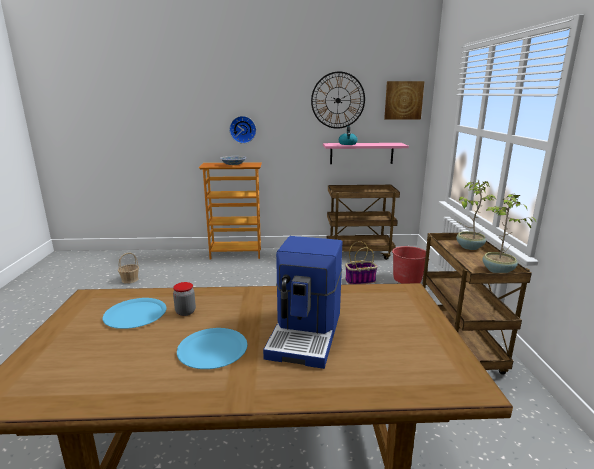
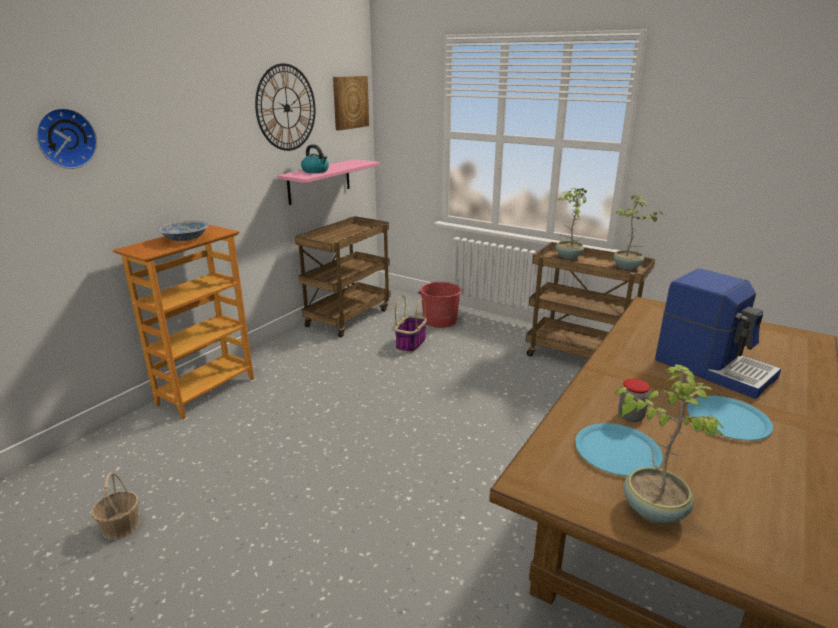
camera: 55 degrees left, 5 degrees up
(72, 334) = (653, 508): none -> potted plant
(243, 129) = (166, 172): wall clock -> wall clock (65, 138)

